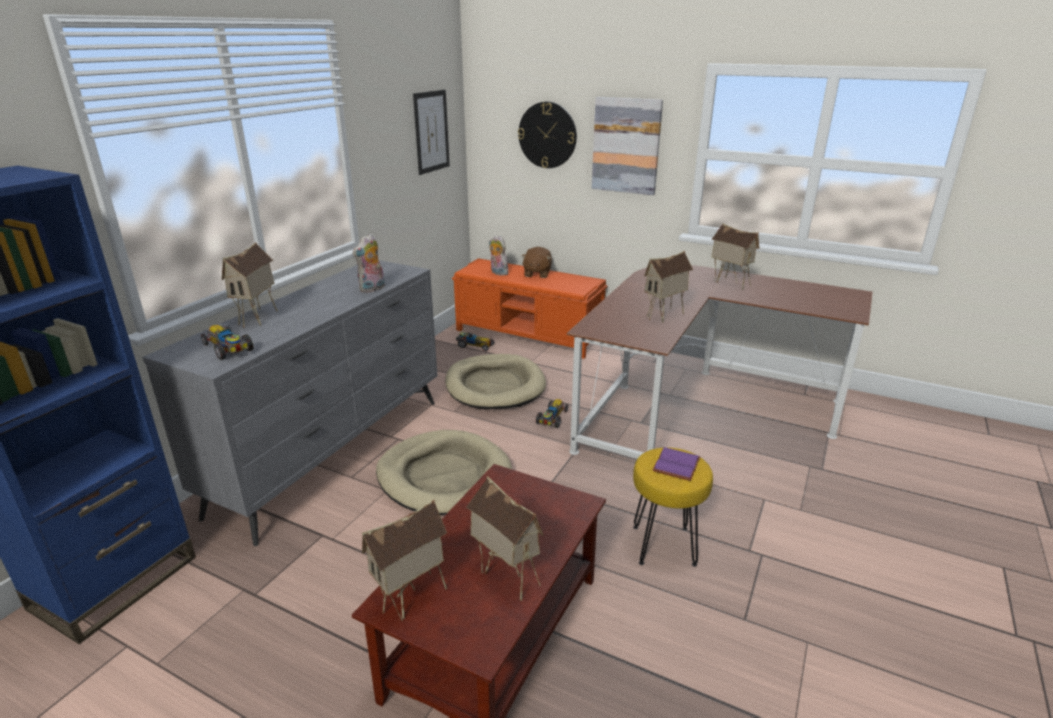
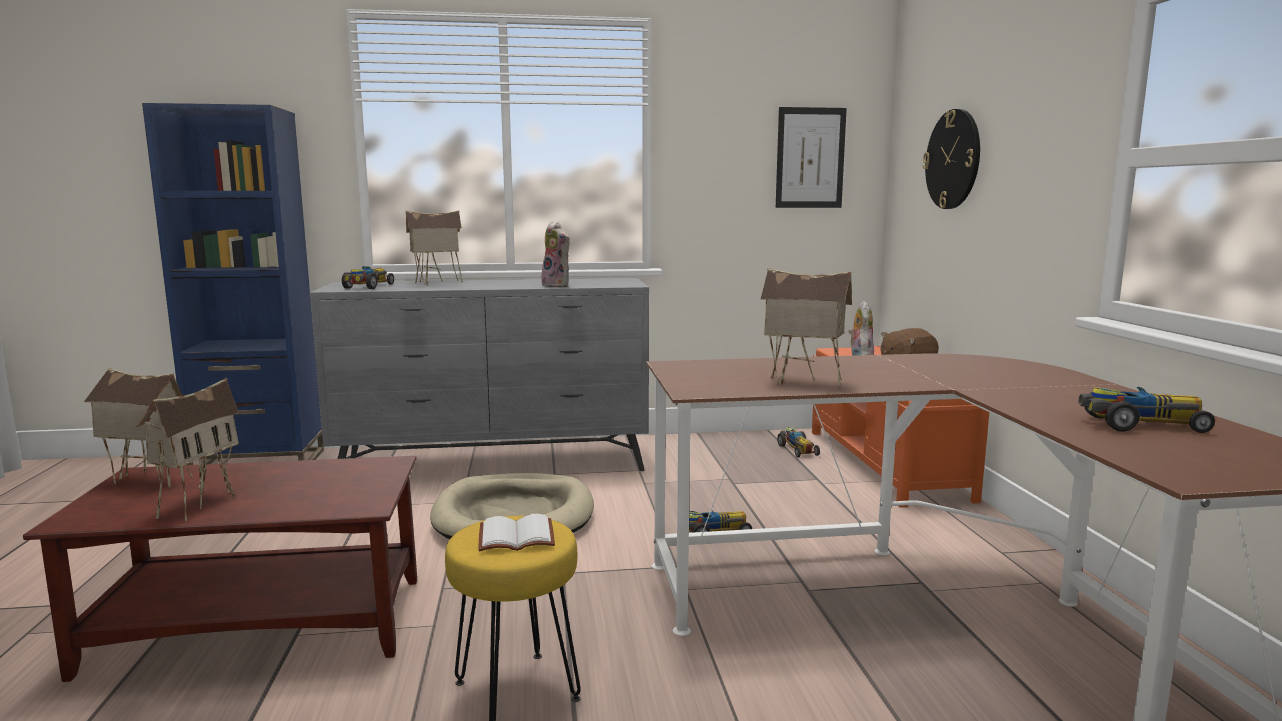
camera: 55 degrees right, 15 degrees down
(372, 289) = (558, 286): plush toy -> plush toy turned 135 degrees counterclockwise
(495, 386) = (731, 484): beige dog bed -> none
(626, 146) = (1030, 161): picture -> none
(677, 466) = (515, 538): purple book -> white book
(729, 283) = (1051, 390): toy house -> none
(789, 293) = (1139, 424): none -> toy car

